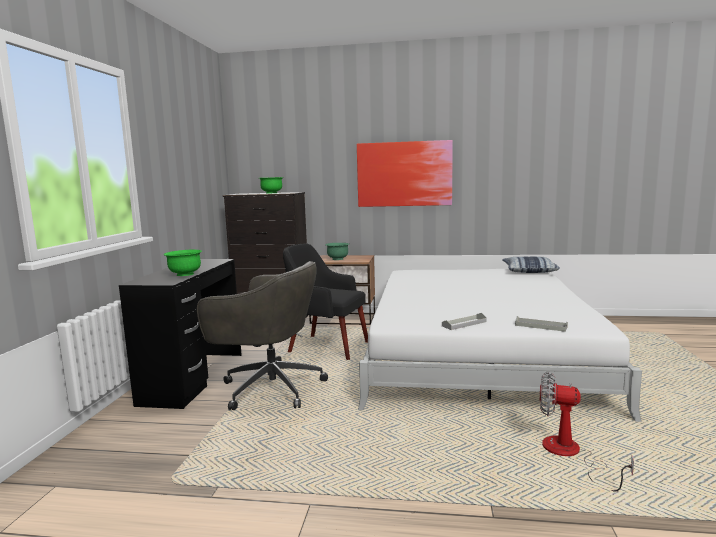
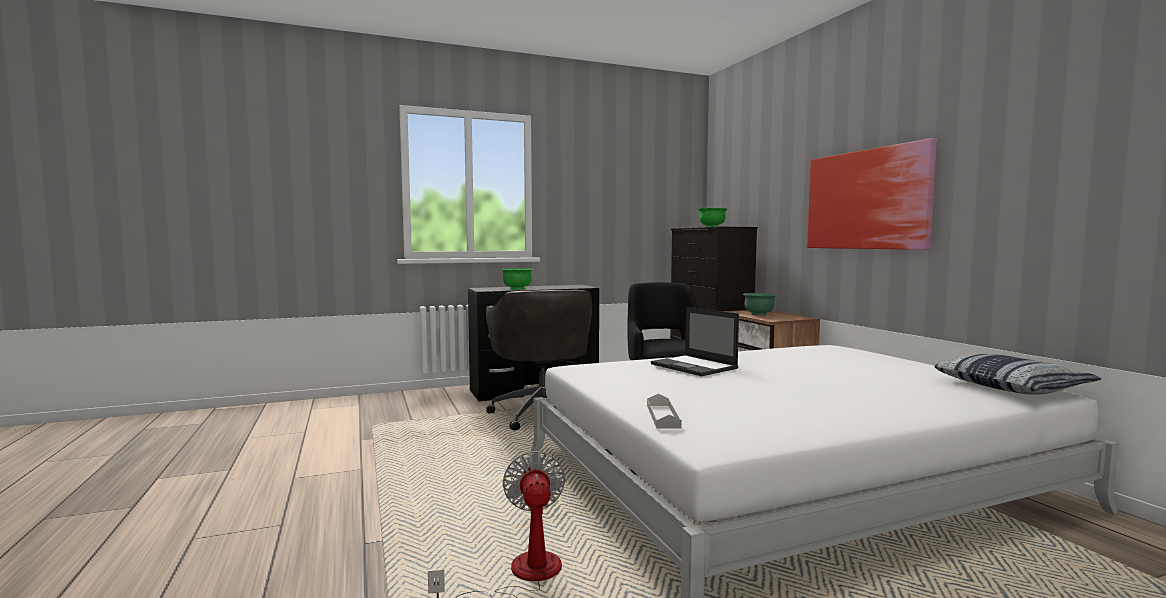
camera: 60 degrees right, 5 degrees down
(430, 300) = (694, 366): none -> laptop
(464, 324) = (618, 388): grey tray -> none

